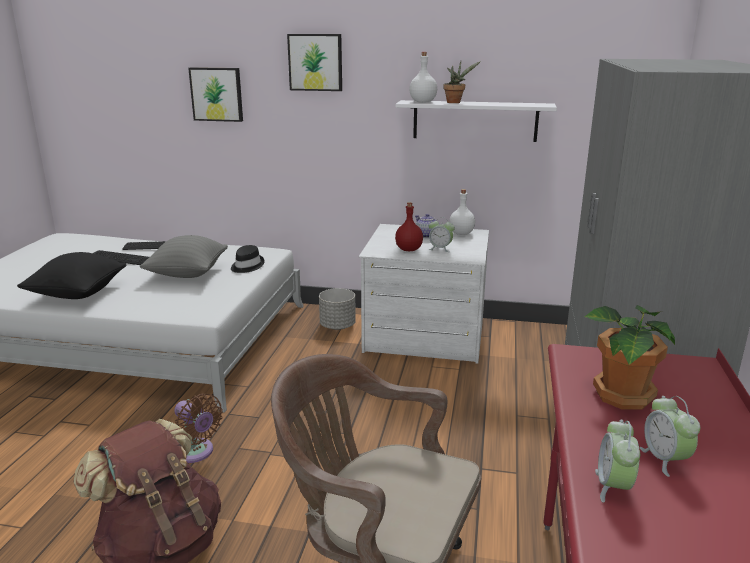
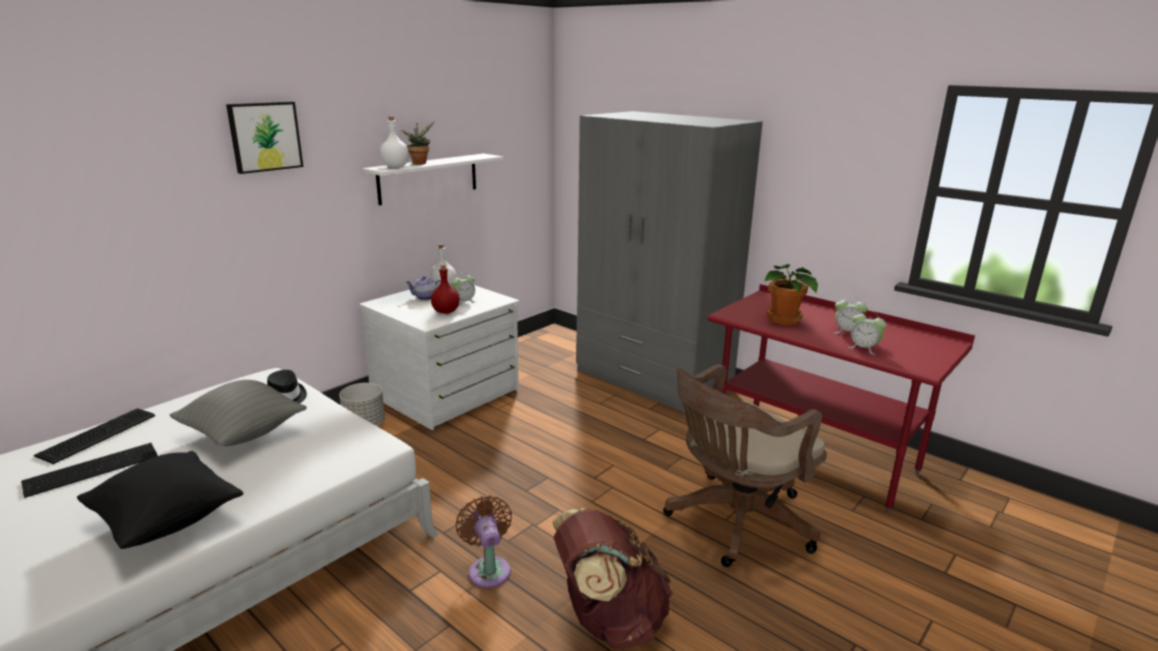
camera: 60 degrees left, 0 degrees up
(196, 453) = (488, 569): brown fan -> brown fan turned 90 degrees counterclockwise
(217, 94) = (125, 194): picture -> none

